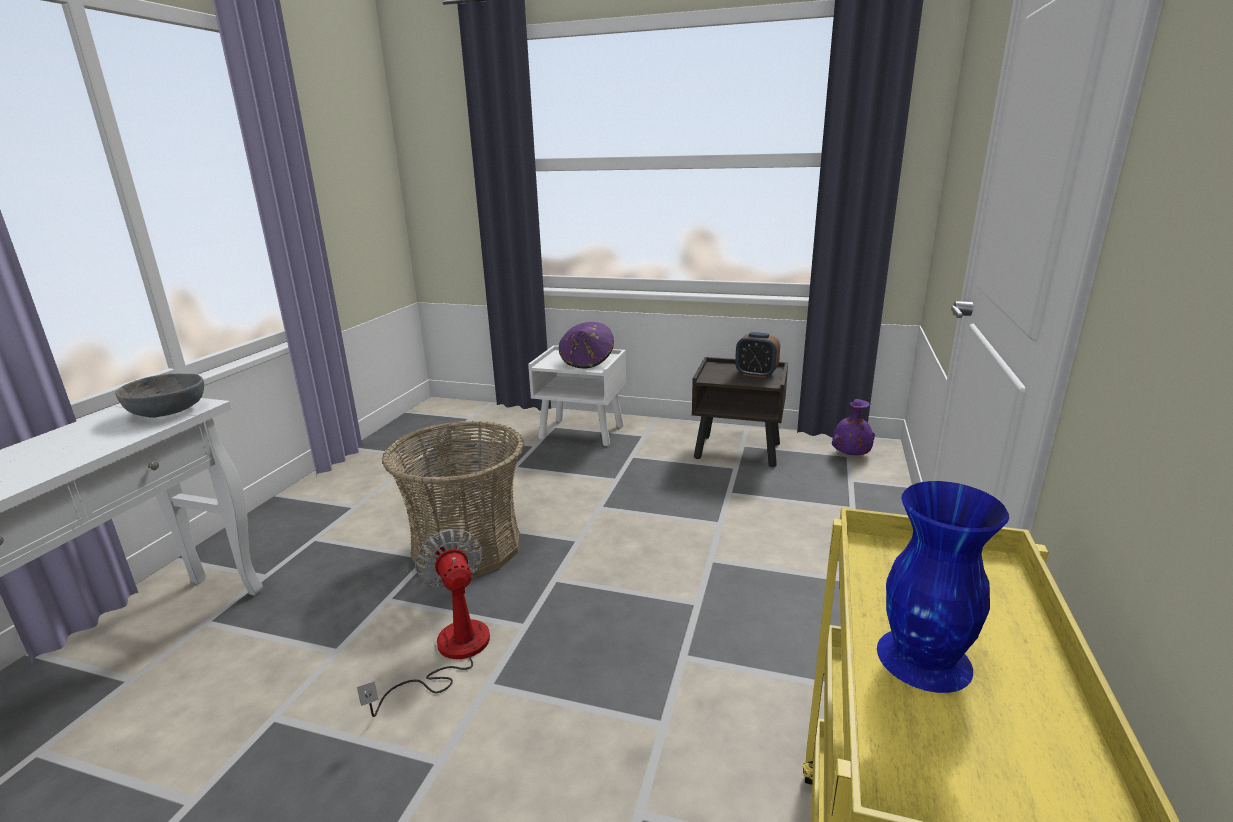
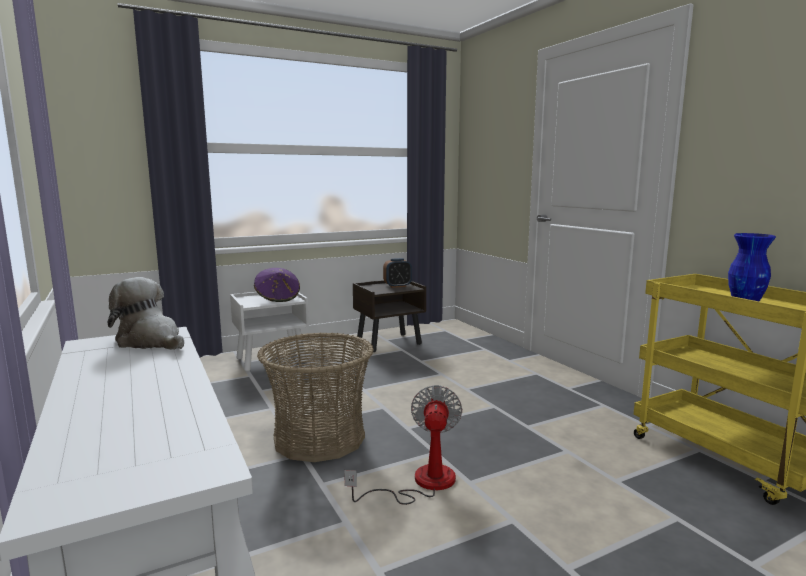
camera: 45 degrees left, 10 degrees down
(167, 412) = (151, 341): grey bowl -> plush toy
(450, 654) = (421, 483): fan -> fan turned 75 degrees clockwise
(850, 454) = (445, 329): purple vase -> none

